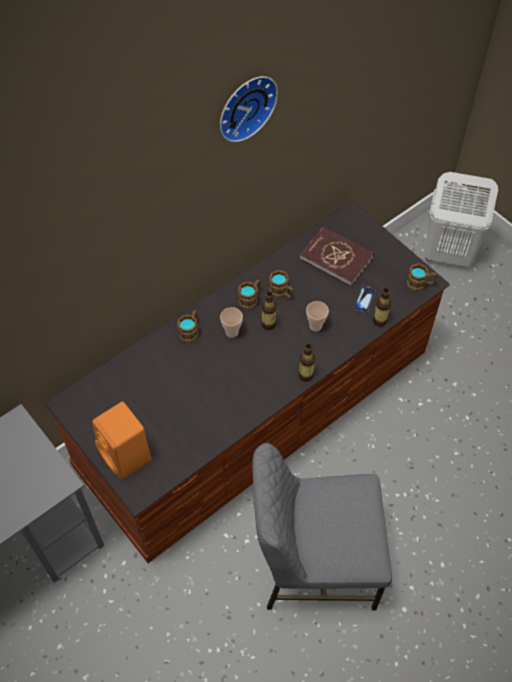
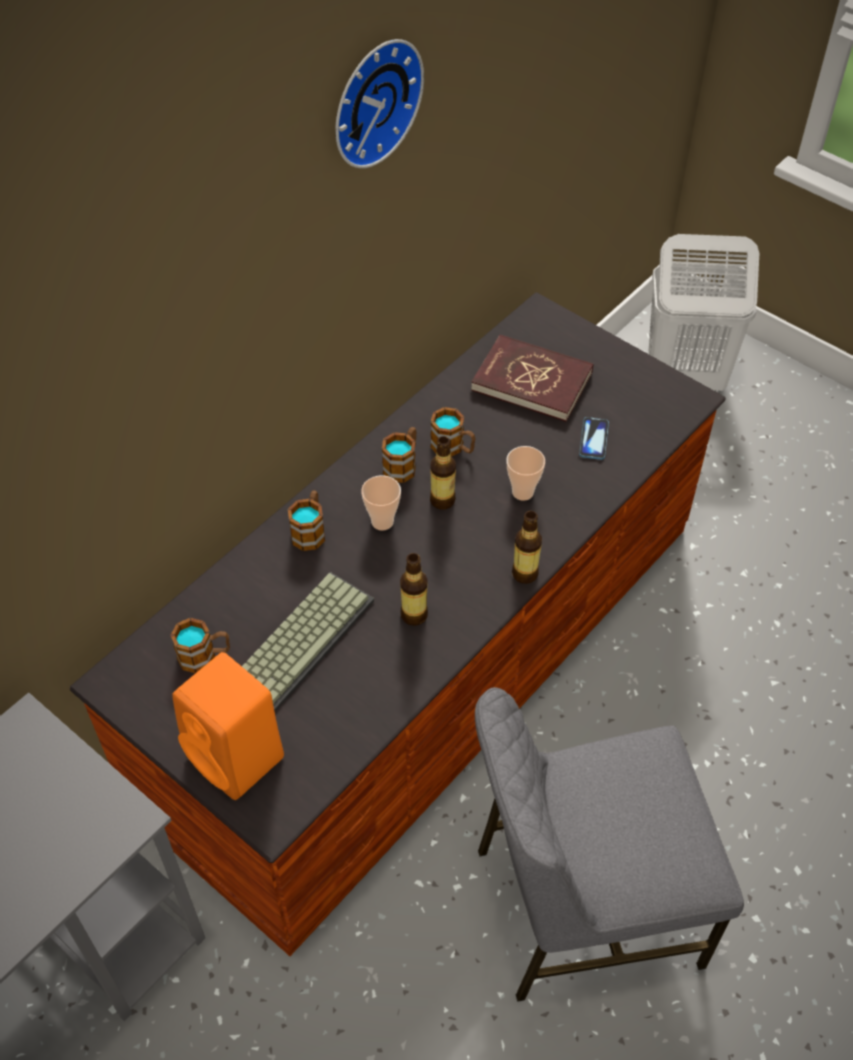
camera: 10 degrees left, 5 degrees down
(173, 394) = (301, 639): none -> keyboard
(379, 321) = (627, 469): bottle -> bottle (414, 615)
(420, 284) = (678, 404): mug -> mug (204, 656)

